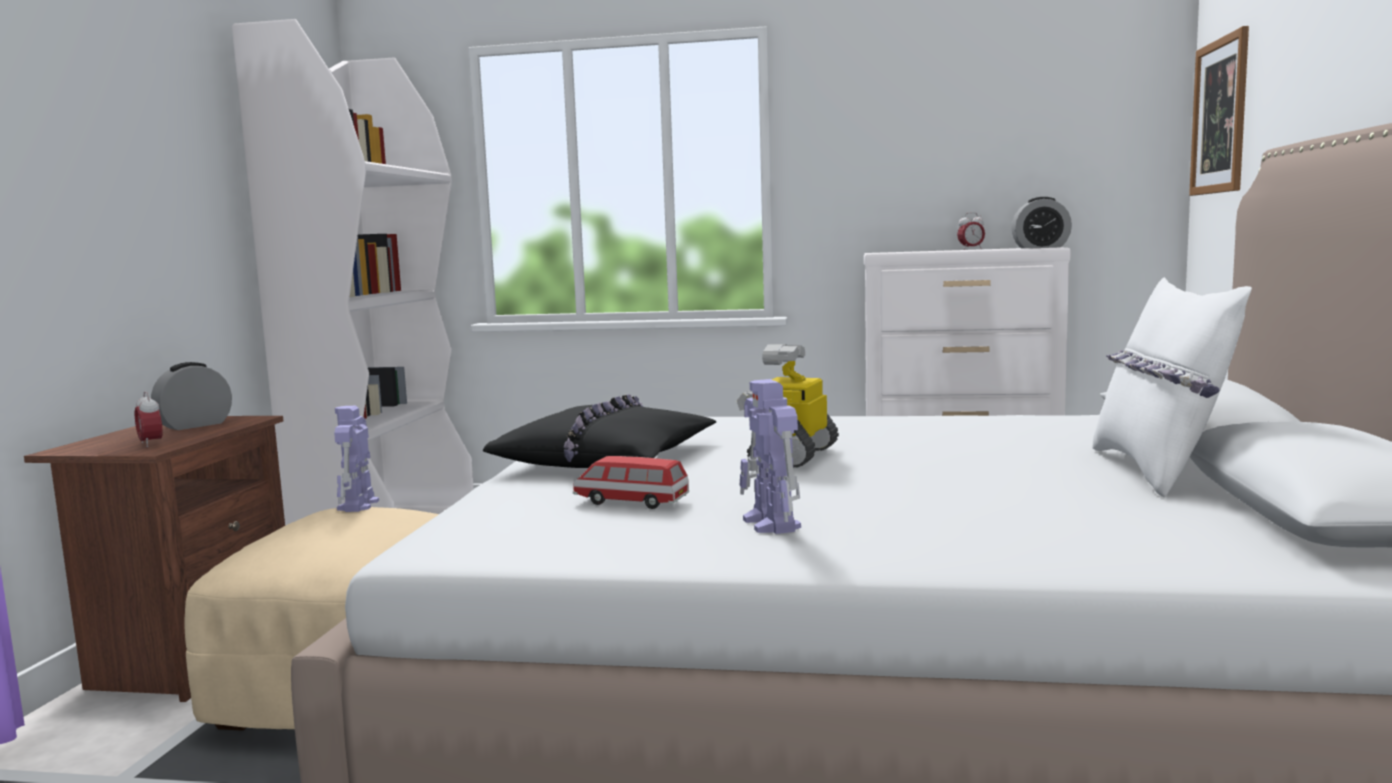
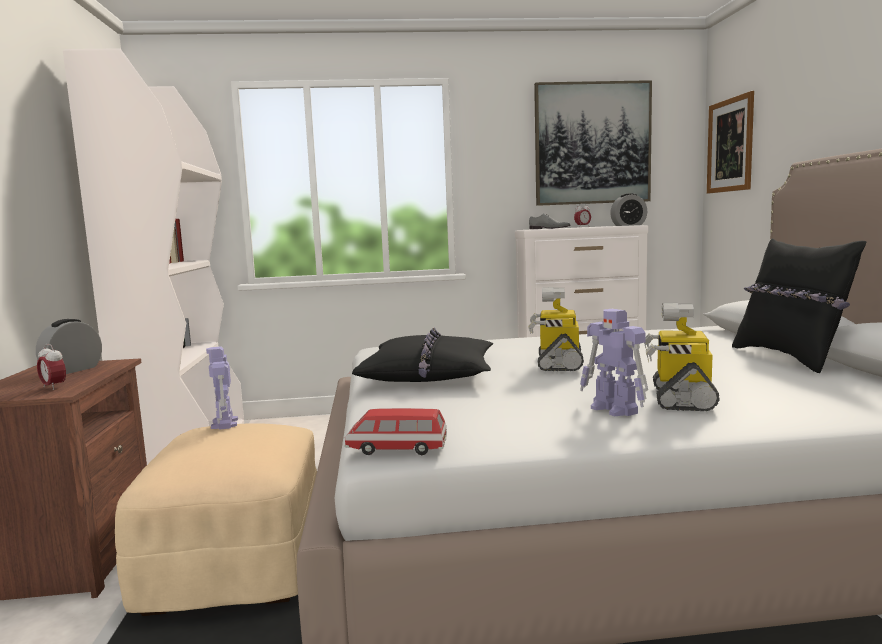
camera: 15 degrees left, 0 degrees up
(631, 502) = (493, 402): toy car -> toy car (397, 449)
(888, 516) = (680, 398): none -> toy robot
(912, 251) = (549, 228): none -> grey shoe
(994, 118) = (592, 144): none -> picture
(1158, 471) = (789, 358): white pillow -> black pillow

